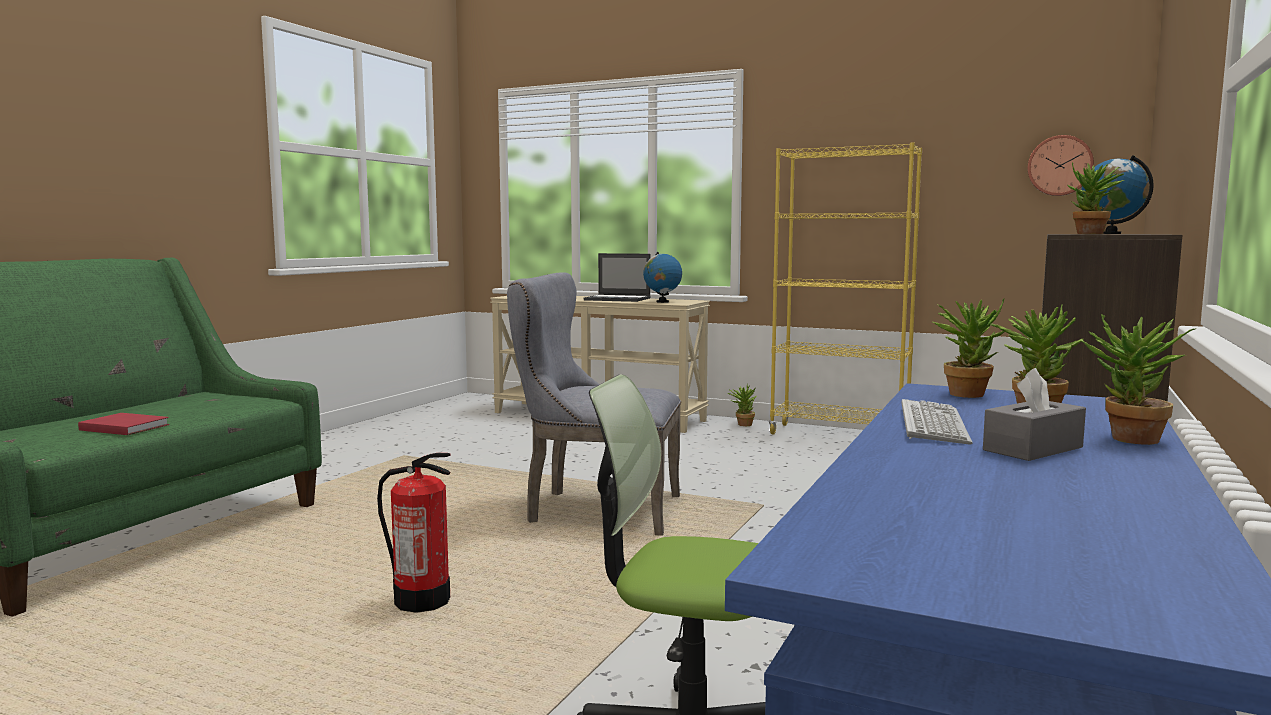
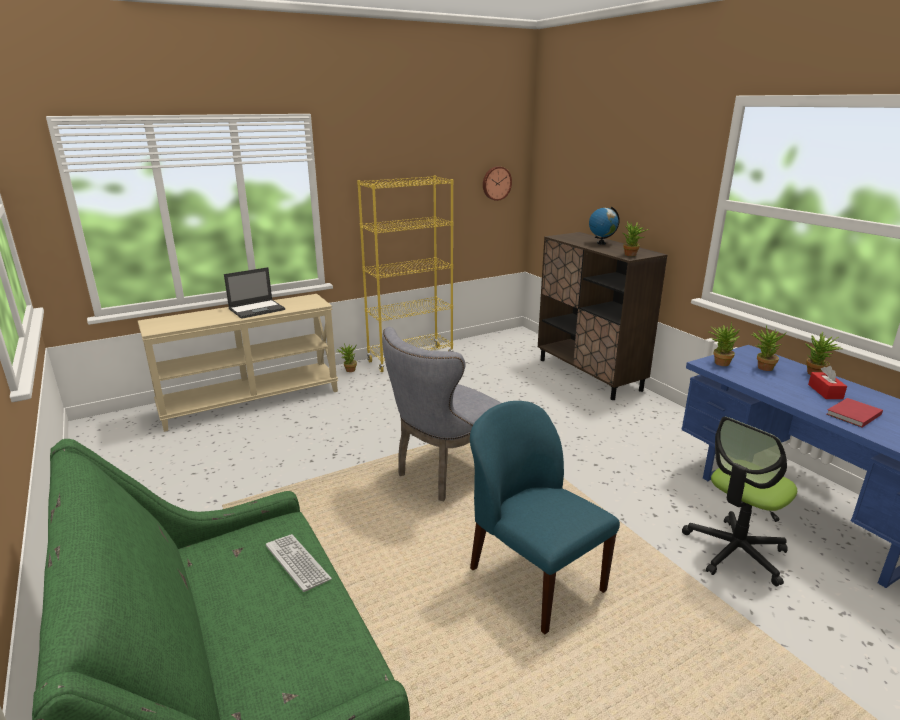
camera: 55 degrees left, 15 degrees up
(124, 427) = (311, 615): red book -> red book (852, 414)
(422, 602) = (534, 578): fire extinguisher -> blue chair
(662, 302) = (303, 305): globe -> none
(933, 424) = (779, 389): keyboard -> keyboard (297, 563)
(1033, 449) = (825, 391): grey tissue box -> red tissue box

